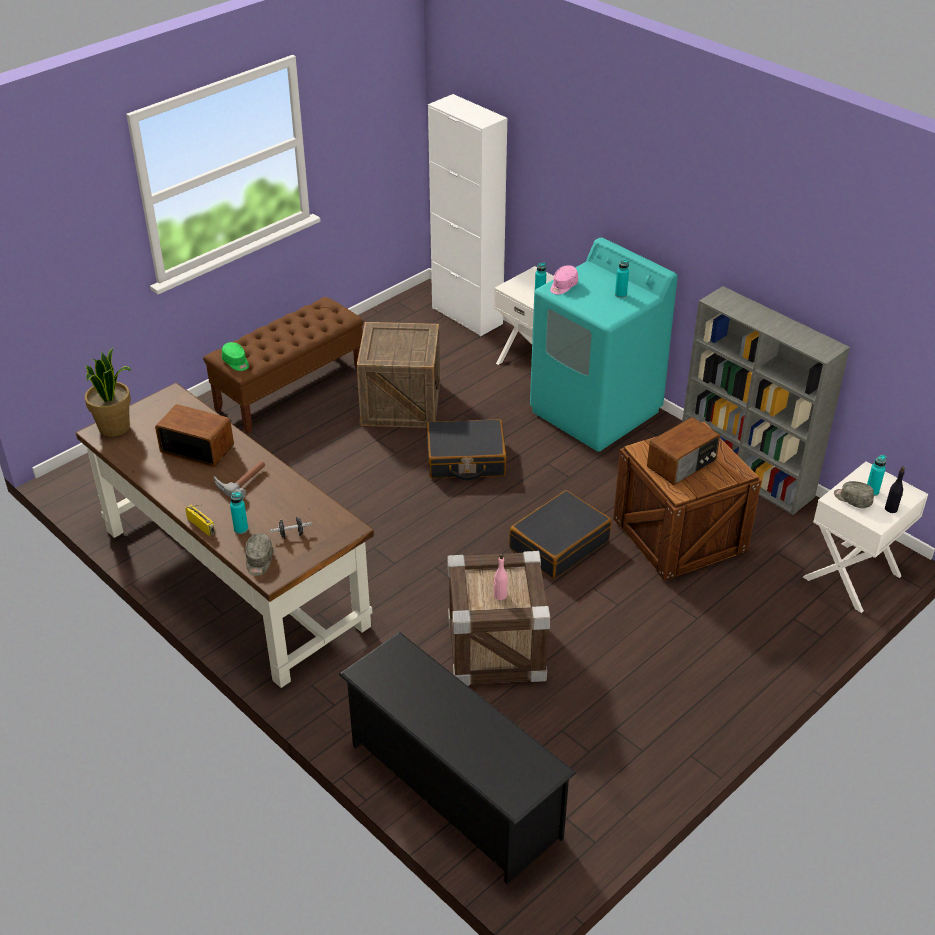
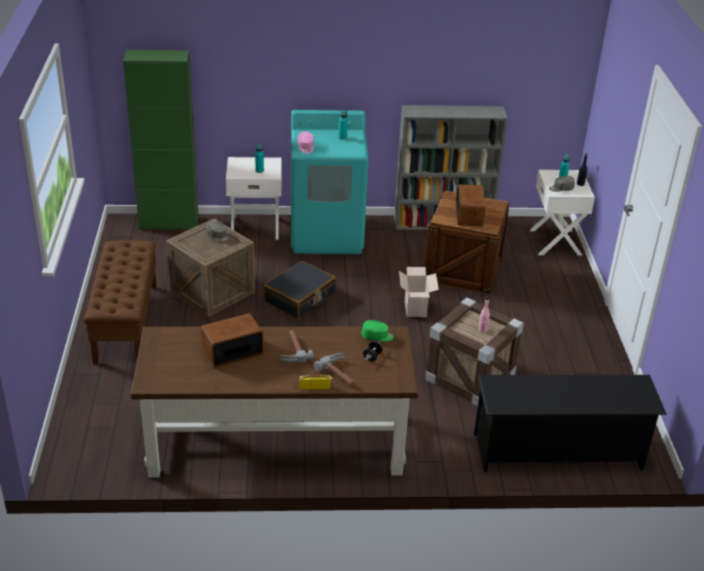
camera: 50 degrees left, 5 degrees down
(115, 427) = (154, 374): potted plant -> none
(236, 362) = (119, 308): green cap -> green cap (377, 336)
(241, 529) = (340, 373): turquoise bottle -> hammer
(259, 561) = (381, 380): grey cap -> grey cap (218, 236)
(467, 316) = (169, 222): white cabinet -> green cabinet
(559, 544) = (416, 309): black suitcase -> cardboard box

